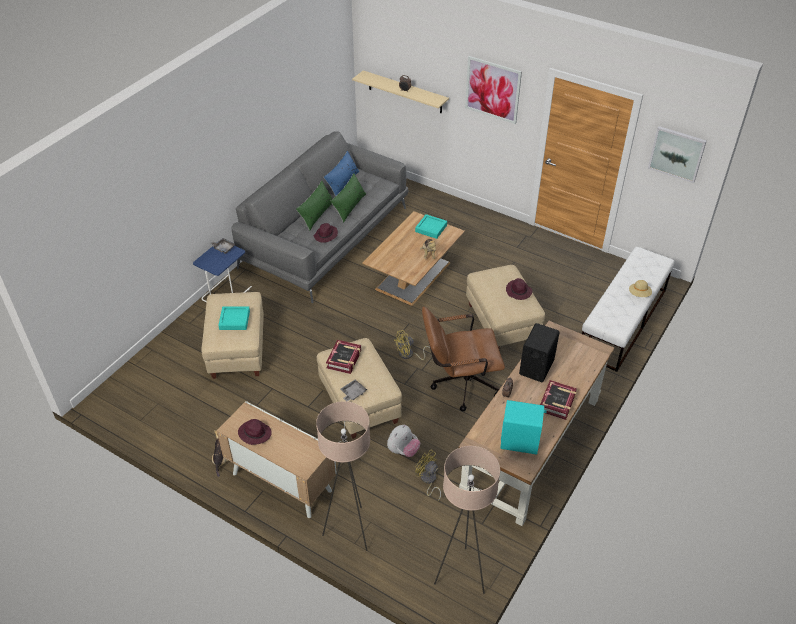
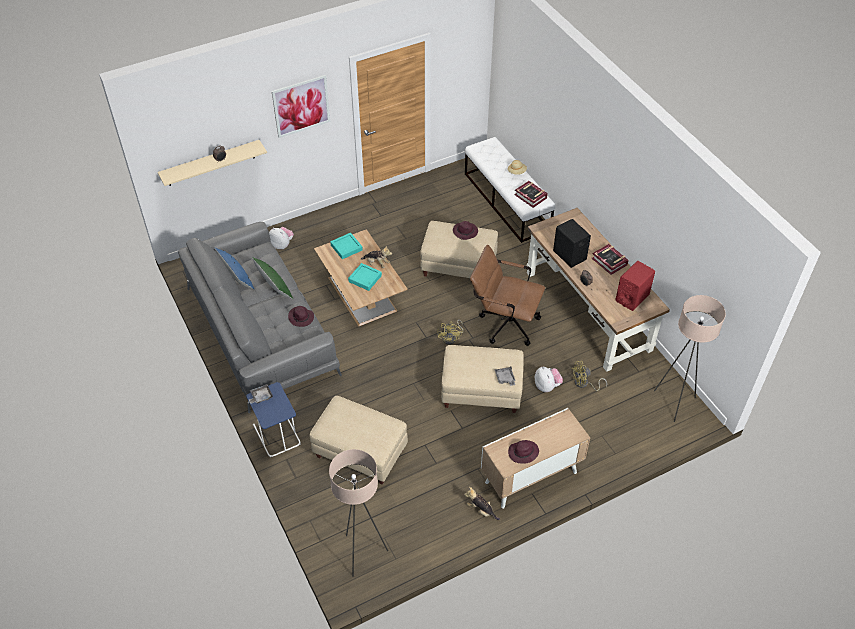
camera: 60 degrees left, 5 degrees up
(234, 320) = (362, 425): turquoise tray -> turquoise tray (365, 278)
(316, 214) = (264, 312): green pillow -> none
(344, 359) = (464, 368): book -> book (530, 196)
(350, 530) = (602, 451): beige floor lamp -> beige floor lamp (362, 553)
(427, 207) = (282, 244): none -> plush toy
(459, 385) = (504, 322): brown office chair -> brown office chair turned 90 degrees clockwise
(520, 441) = (632, 297): turquoise speaker -> red speaker
(677, 153) = (465, 60): picture -> none

